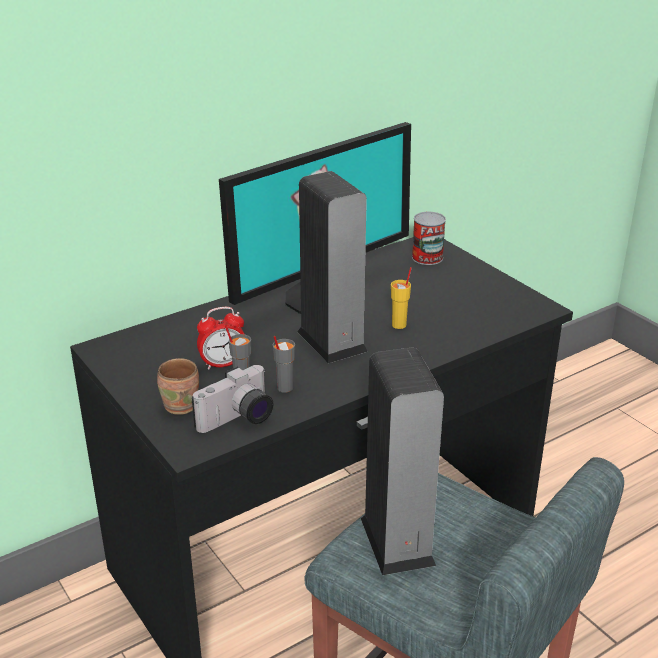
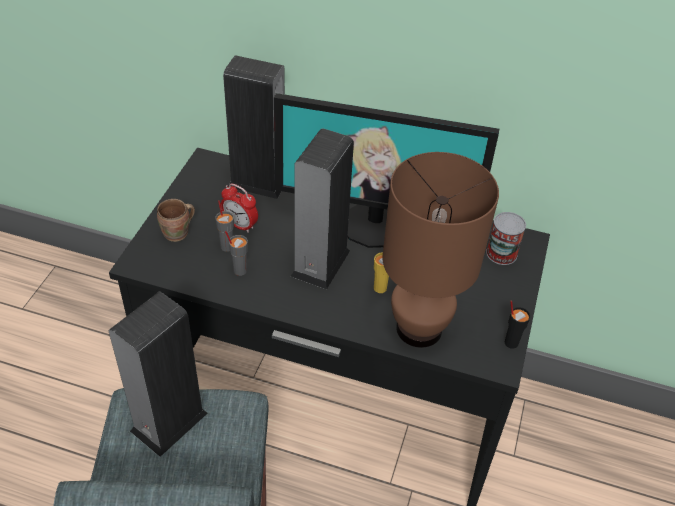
camera: 50 degrees right, 15 degrees up
(177, 330) = (258, 181): none -> speaker
(238, 420) = (184, 269): camera -> none
(466, 327) = (418, 329): none -> brown table lamp
(524, 294) = (511, 342): none -> black cup

